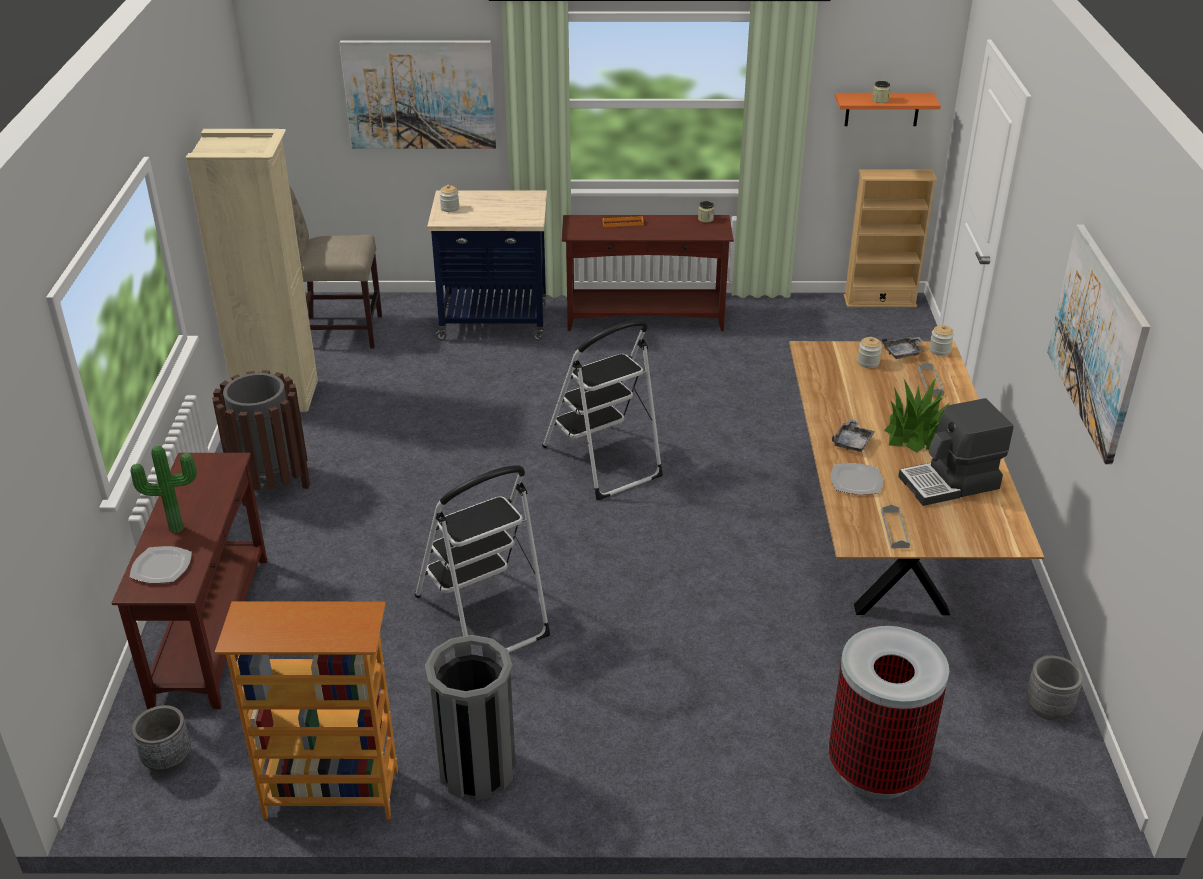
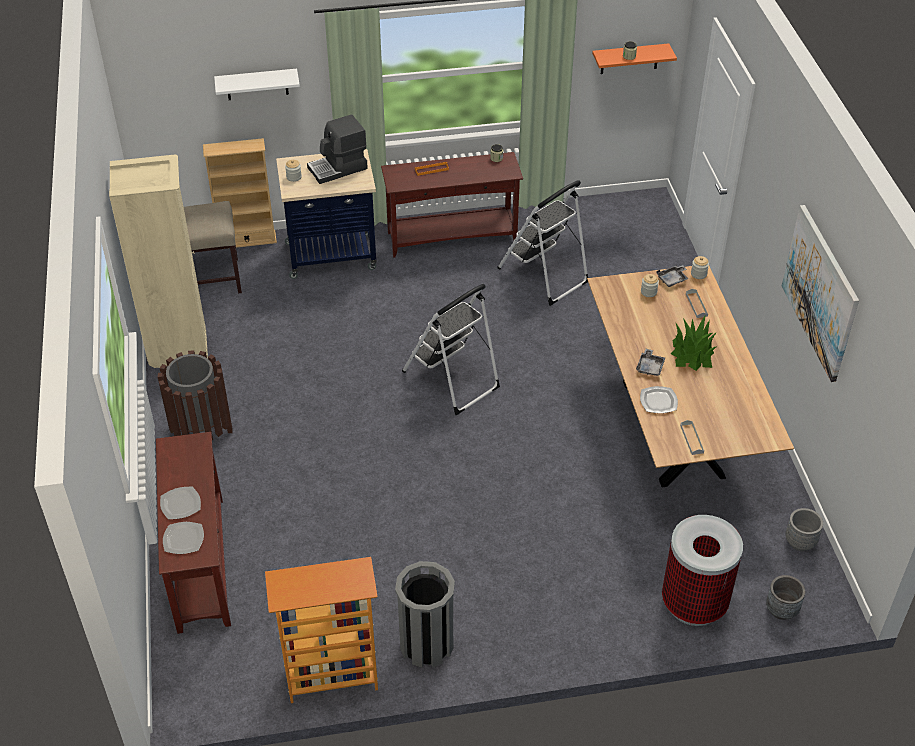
camera: 10 degrees left, 10 degrees up
(167, 760) = (207, 670): grey planter -> grey planter (781, 610)
(176, 526) = (181, 504): potted plant -> plate
(420, 94) = (257, 84): picture -> white shelf
(482, 618) = (397, 526): step ladder -> step ladder (544, 276)
(879, 301) = (633, 199): beige bookcase -> beige bookcase (247, 240)
(950, 483) = (723, 394): coffee machine -> coffee machine (338, 168)

